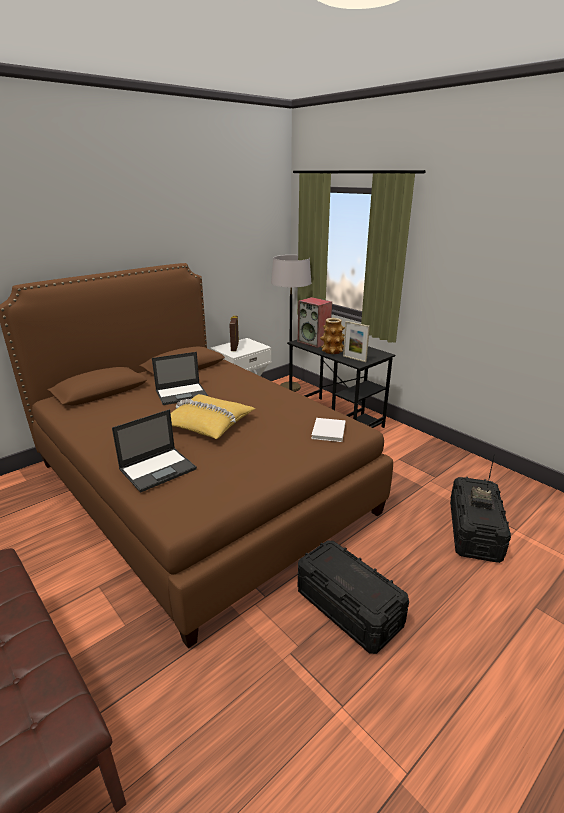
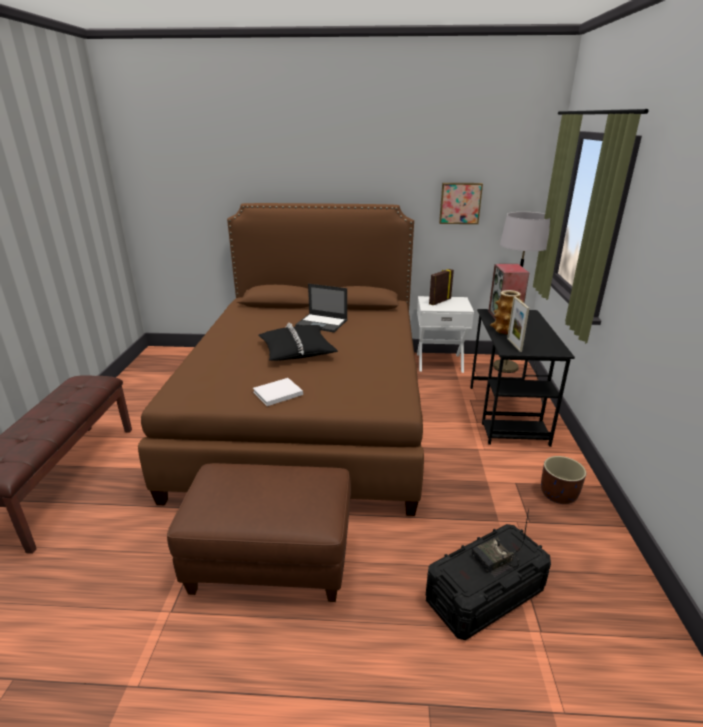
camera: 45 degrees right, 0 degrees up
(158, 469) = (213, 364): laptop -> none
(207, 424) = (296, 350): yellow pillow -> black pillow
(230, 254) = (460, 203): none -> picture
(328, 432) = (368, 396): white book -> white book (276, 393)
(348, 607) = (272, 559): black storage box -> brown ottoman
(425, 453) = (558, 494): none -> brown planter

